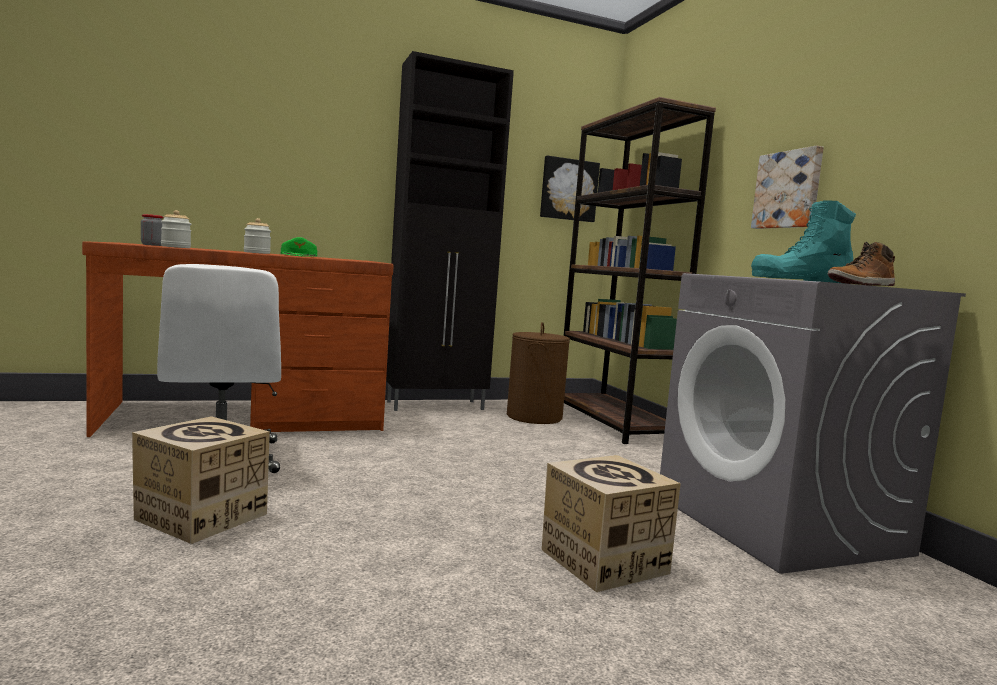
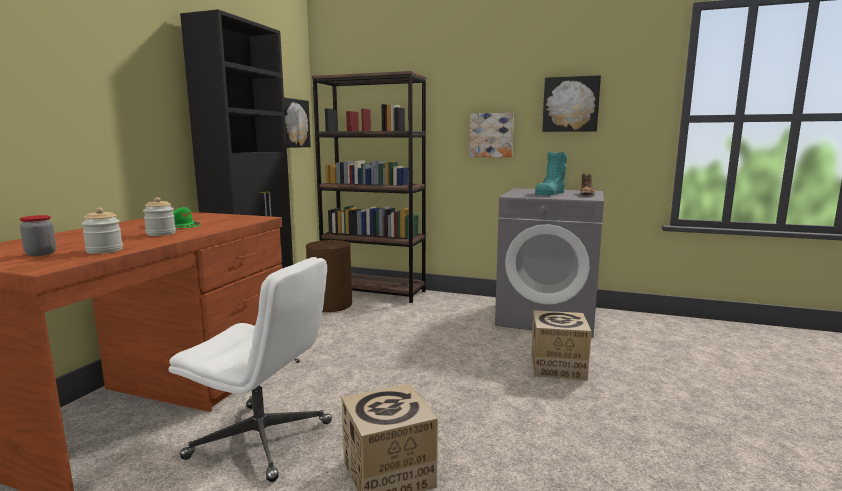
camera: 50 degrees left, 5 degrees up
(921, 114) = (570, 104): none -> picture

